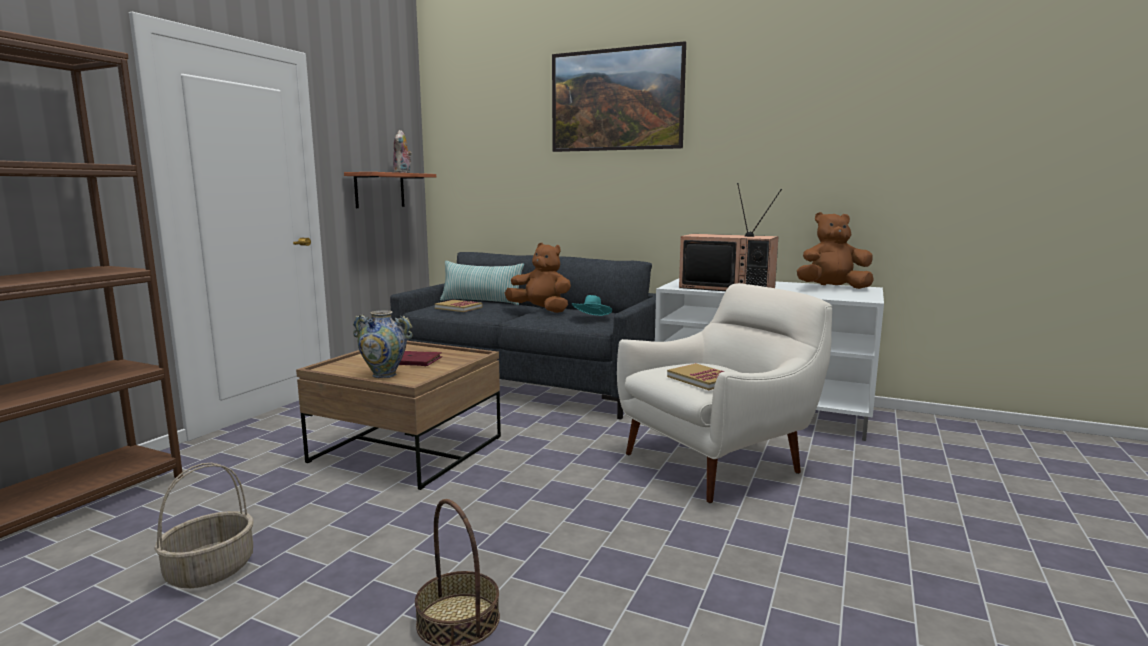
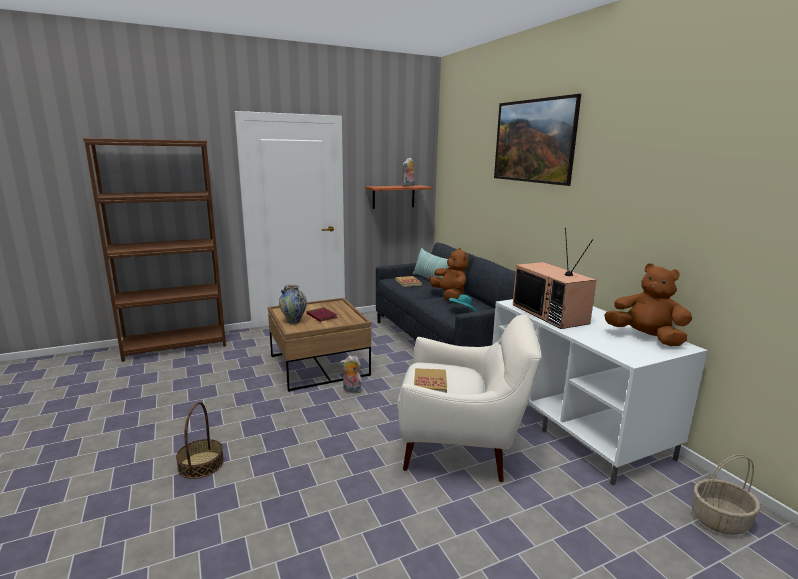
camera: 40 degrees right, 5 degrees up
(211, 570) = (174, 395): basket -> basket (720, 519)
(507, 459) = (351, 390): none -> plush toy

